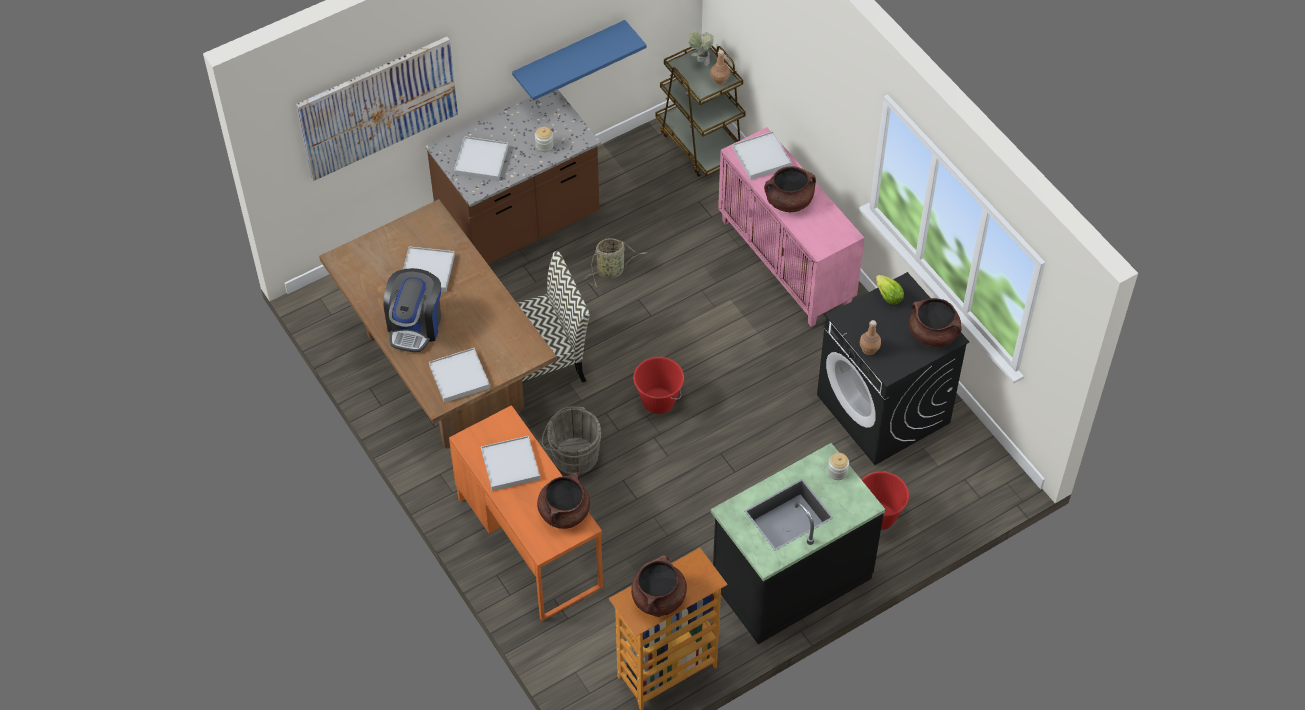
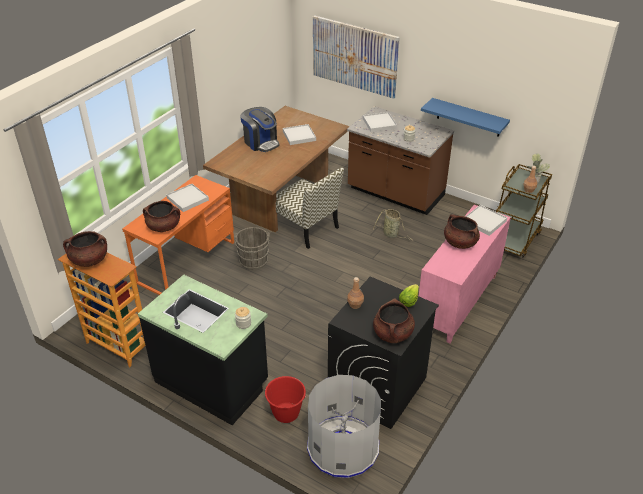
camera: 65 degrees right, 15 degrees down
(415, 325) = (261, 142): coffee machine -> coffee machine turned 120 degrees counterclockwise
(459, 377) = (236, 164): white tray -> none
(658, 401) = (313, 280): red bucket -> none
(954, 479) = (343, 447): none -> grey trash can

